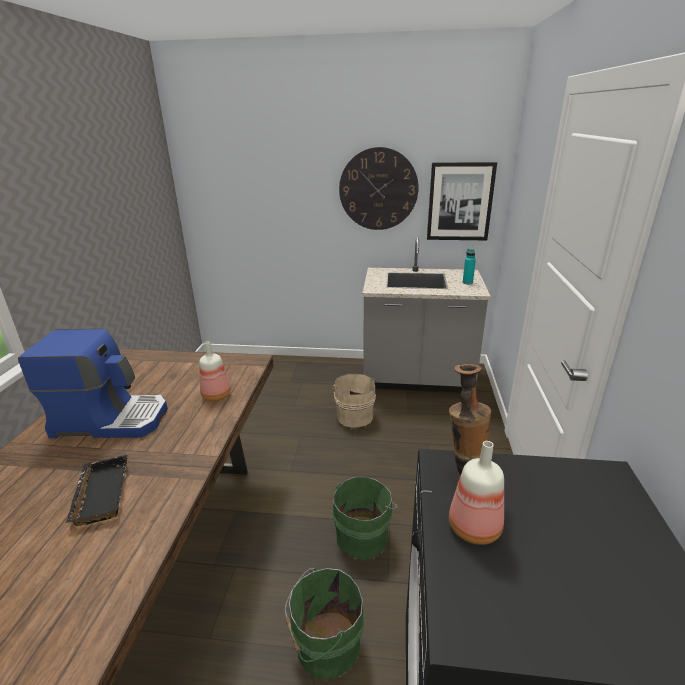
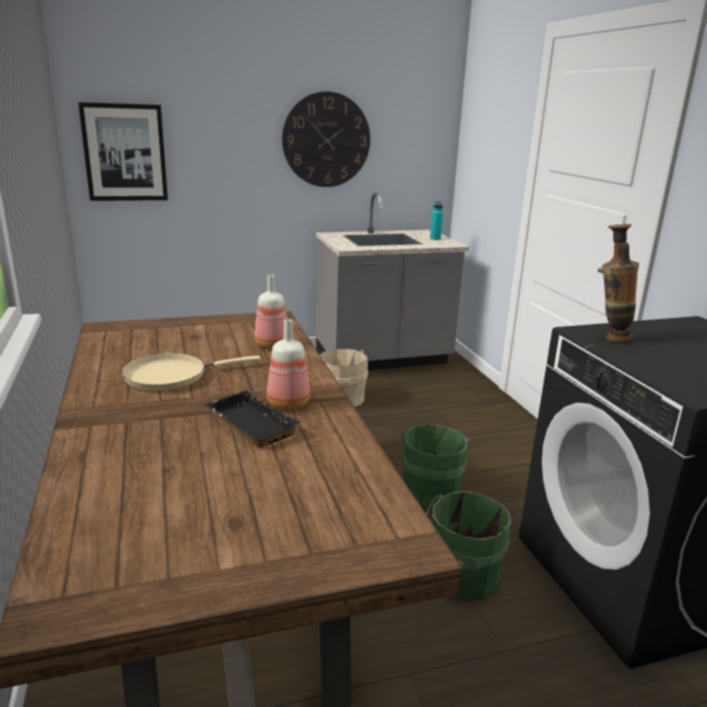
camera: 25 degrees left, 5 degrees down
(112, 419) = (171, 375): coffee machine -> beige frying pan
(460, 202) = (412, 155): picture -> picture (125, 152)
(473, 526) = (644, 355): bottle -> bottle (287, 403)

